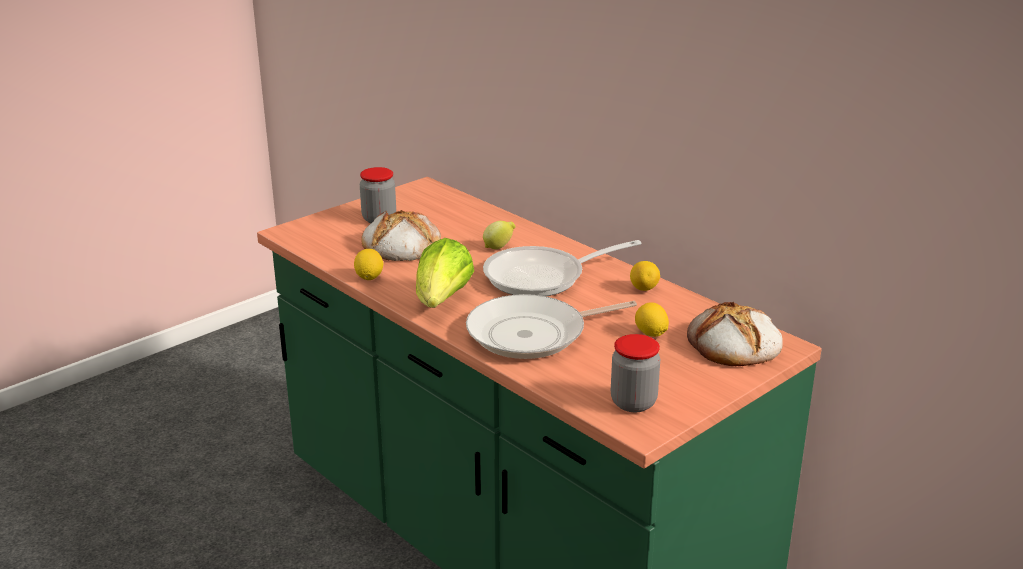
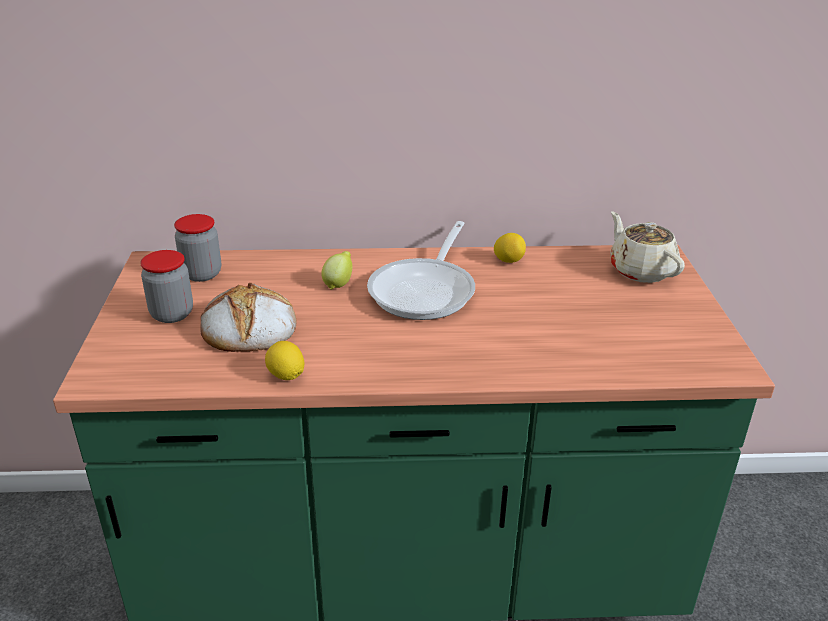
camera: 50 degrees left, 5 degrees up
(442, 301) = (398, 358): lettuce -> none
(533, 334) = (522, 342): frying pan -> none
(633, 402) = (688, 351): jar -> jar (202, 274)
(650, 334) = (585, 292): lemon -> none
(733, 345) = (640, 270): bread -> beige teapot

